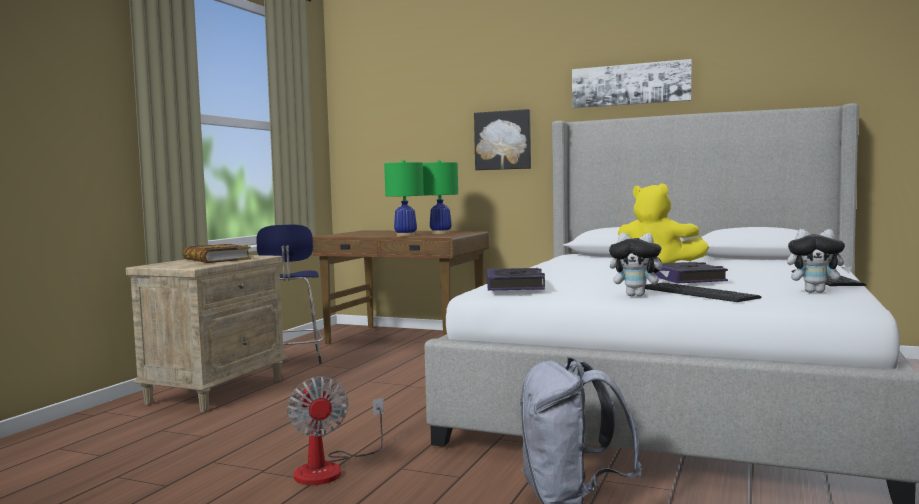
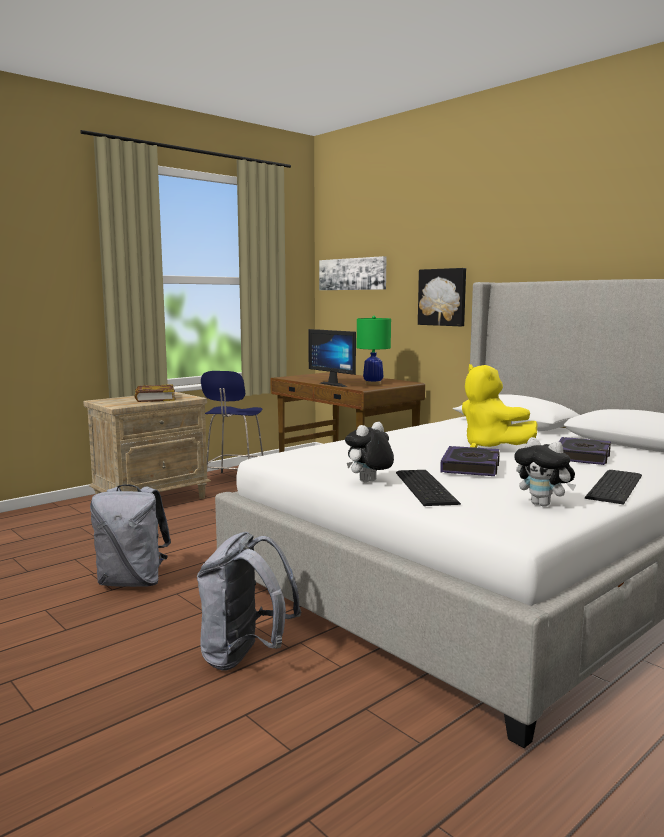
camera: 25 degrees right, 5 degrees up
(330, 468) = (132, 582): fan -> grey backpack
(406, 236) = (336, 384): green table lamp -> monitor
(515, 285) = (299, 455): book -> book (582, 456)
(630, 84) = (557, 245): picture -> picture (352, 274)
(637, 295) = (369, 482): plush toy -> plush toy turned 90 degrees clockwise

